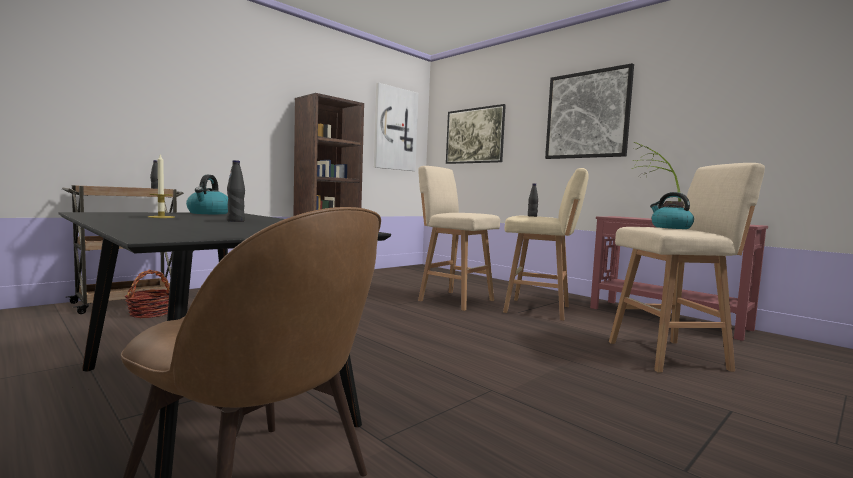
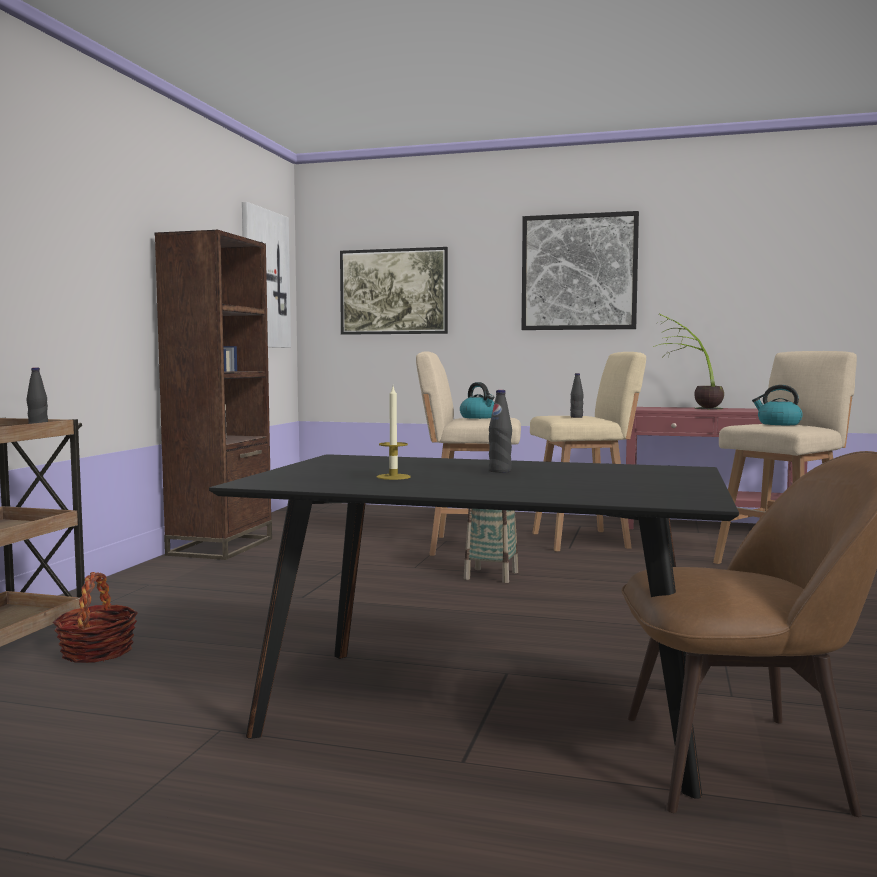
camera: 30 degrees left, 0 degrees up
(209, 213) = (339, 461): kettle -> kettle (478, 417)
(424, 318) = (491, 575): none -> basket

